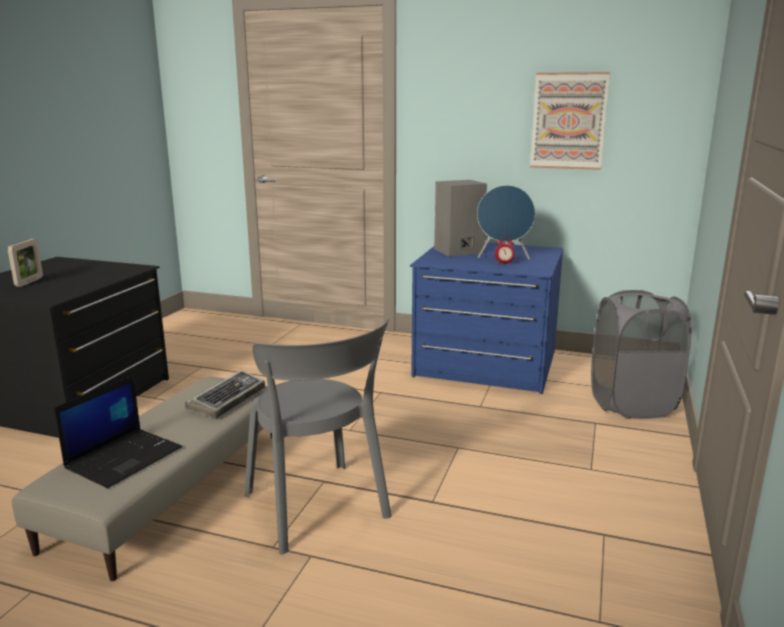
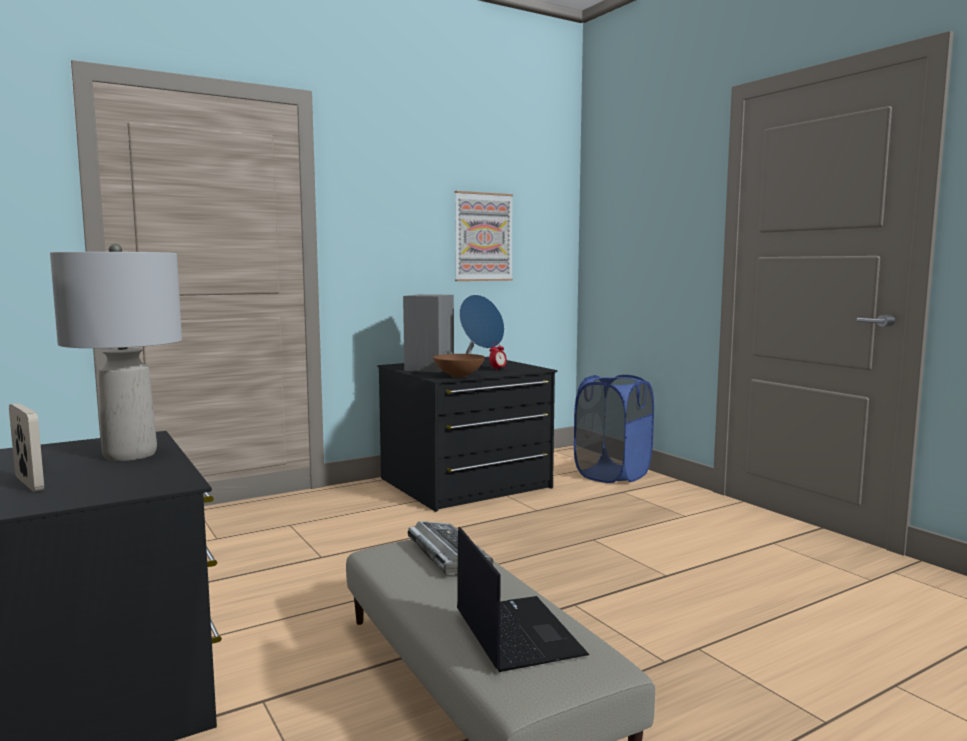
camera: 50 degrees left, 10 degrees down
(98, 277) = (130, 454): none -> grey table lamp
(318, 509) = (622, 621): grey chair -> none
(445, 264) = (458, 376): none -> brown bowl
(485, 364) = (466, 484): blue dresser -> black dresser
(632, 404) = (612, 474): grey laundry basket -> blue laundry basket

